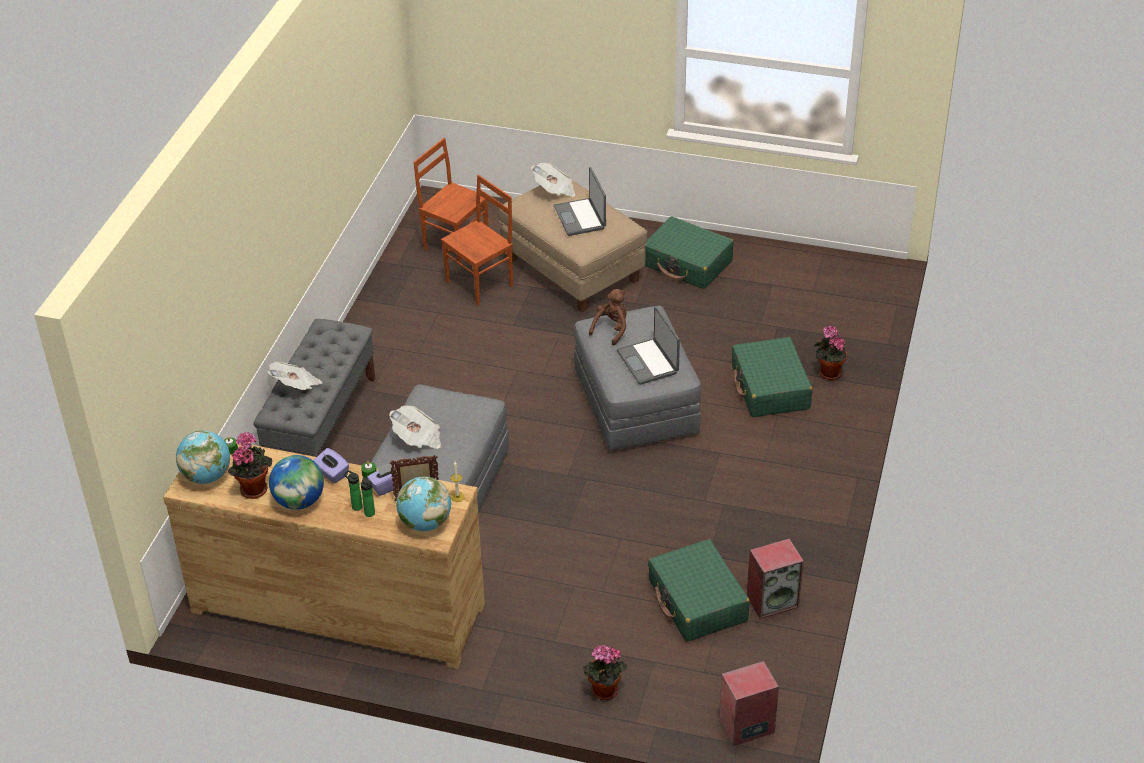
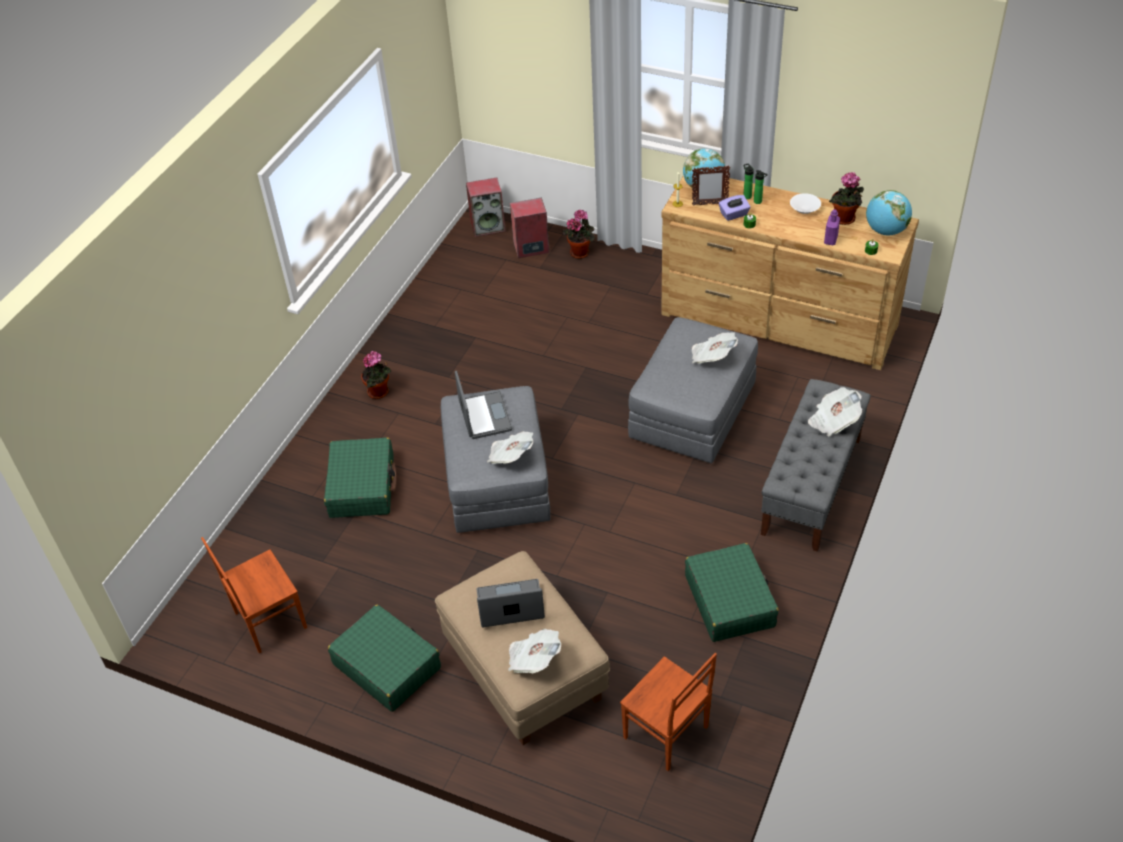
camera: 170 degrees left, 5 degrees up
(275, 459) = (830, 240): none -> purple bottle
(299, 501) = (804, 208): globe -> white bowl
(332, 473) = (780, 226): purple tissue box -> none
(481, 284) = (638, 659): brown chair -> brown chair (269, 620)
(580, 218) = (510, 606): laptop -> laptop turned 90 degrees counterclockwise
(611, 329) = (510, 456): brown plush toy -> newspaper
(697, 601) = (495, 304): green suitcase -> green suitcase (730, 600)
(773, 601) = (438, 301): speaker -> speaker (530, 248)
(828, 373) = (298, 498): potted plant -> potted plant (380, 392)

